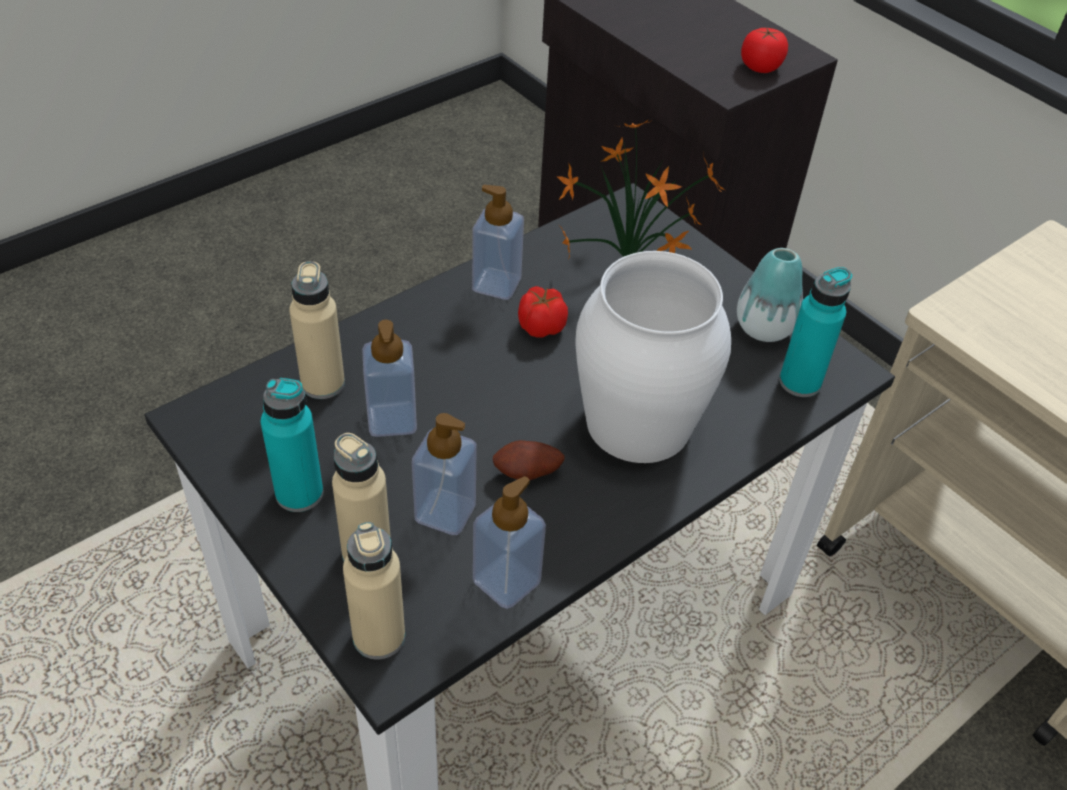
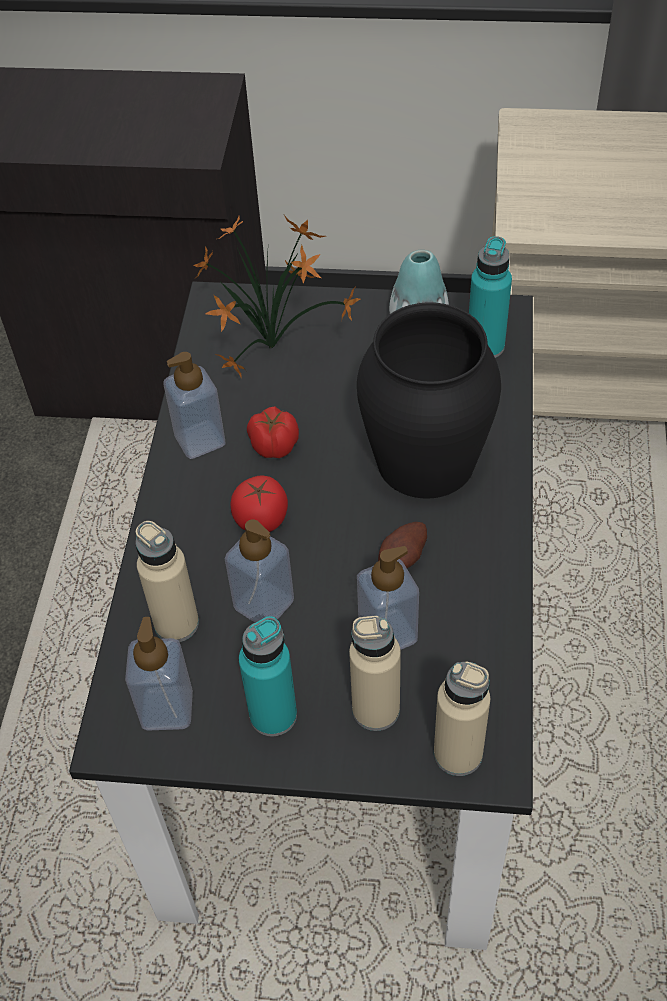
camera: 40 degrees left, 5 degrees up
(506, 581) = (485, 641): soap dispenser -> soap dispenser (167, 708)
(637, 422) = (424, 460): white vase -> black vase
(760, 67) = (199, 117): tomato -> tomato (261, 519)

